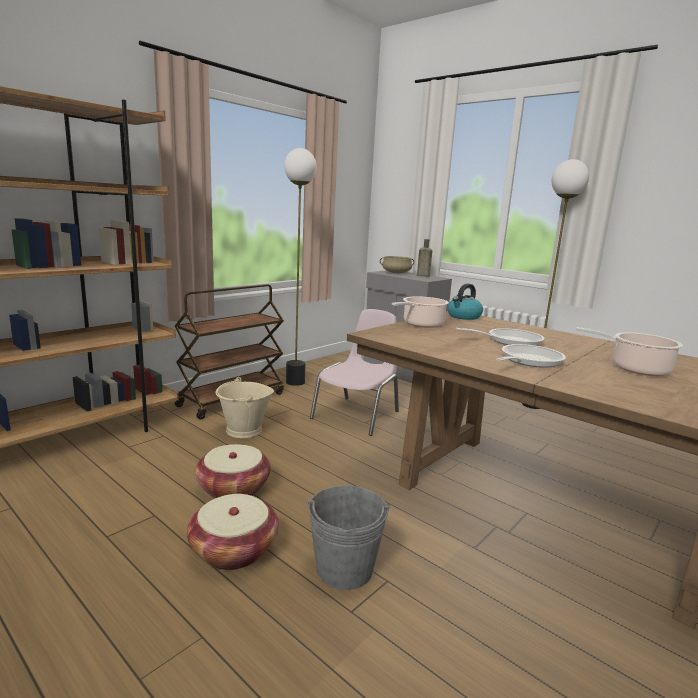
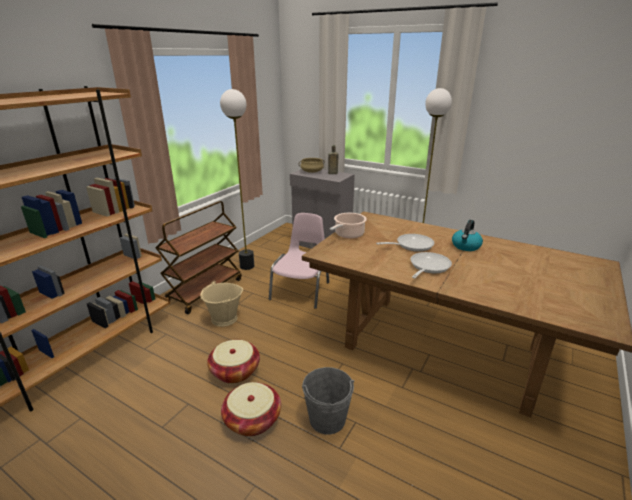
camera: 10 degrees left, 10 degrees up
(463, 317) = (373, 219): kettle -> kettle (466, 246)
(636, 369) = (494, 264): cooking pot -> none

